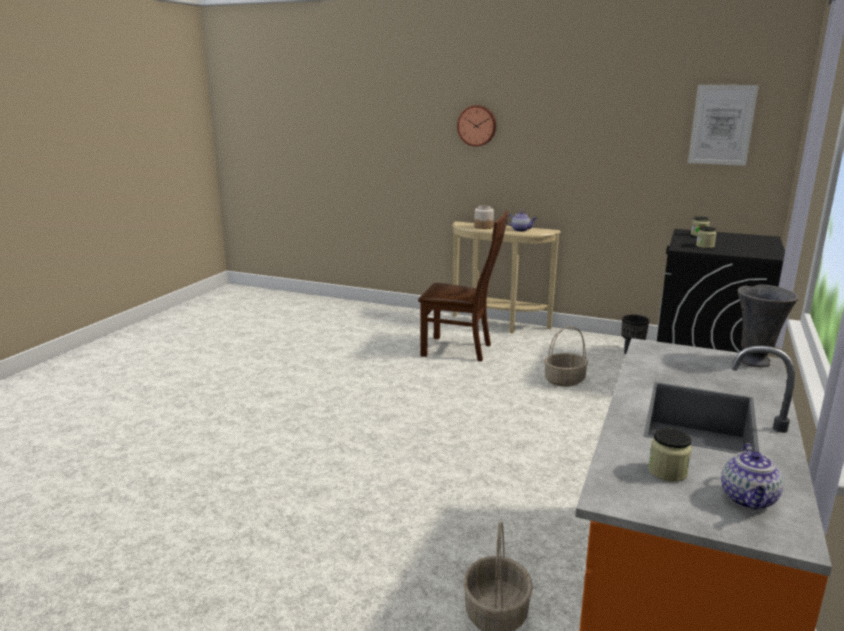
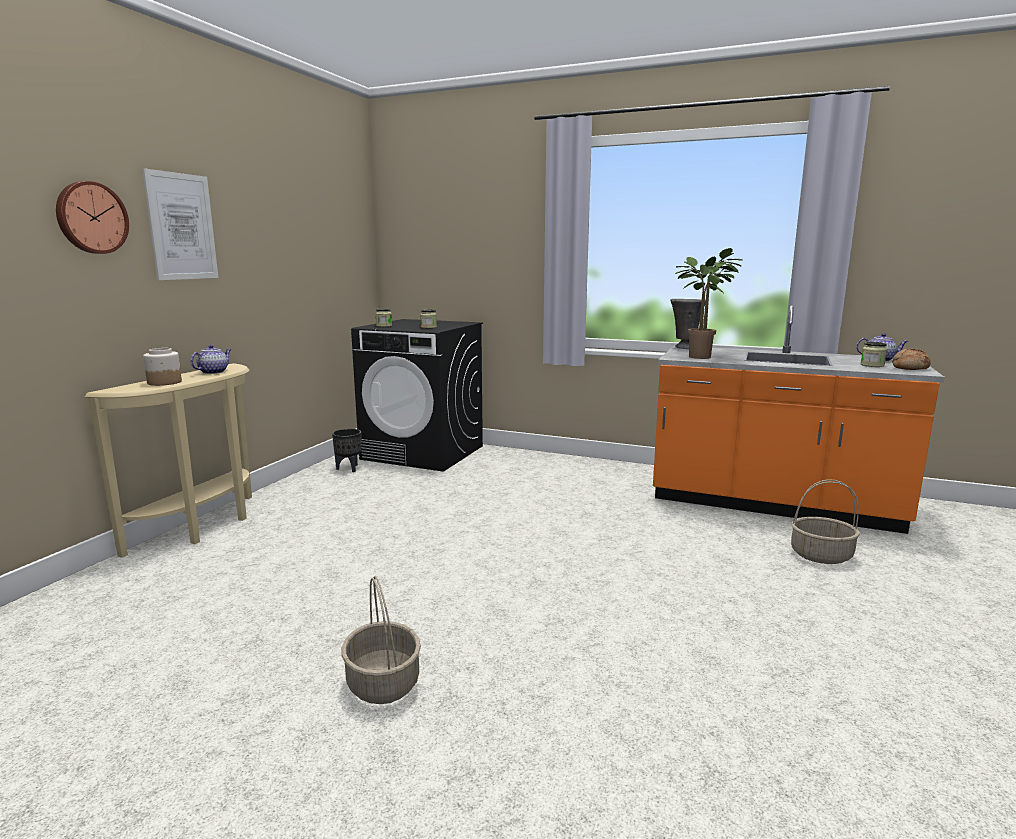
camera: 90 degrees left, 5 degrees down
(461, 350) = (281, 554): brown chair -> none
(564, 381) = (413, 502): basket -> basket (384, 683)
(660, 502) = (909, 367): none -> bread
(667, 362) = (704, 357): none -> potted plant
(722, 125) = (335, 223): picture -> picture (182, 227)

